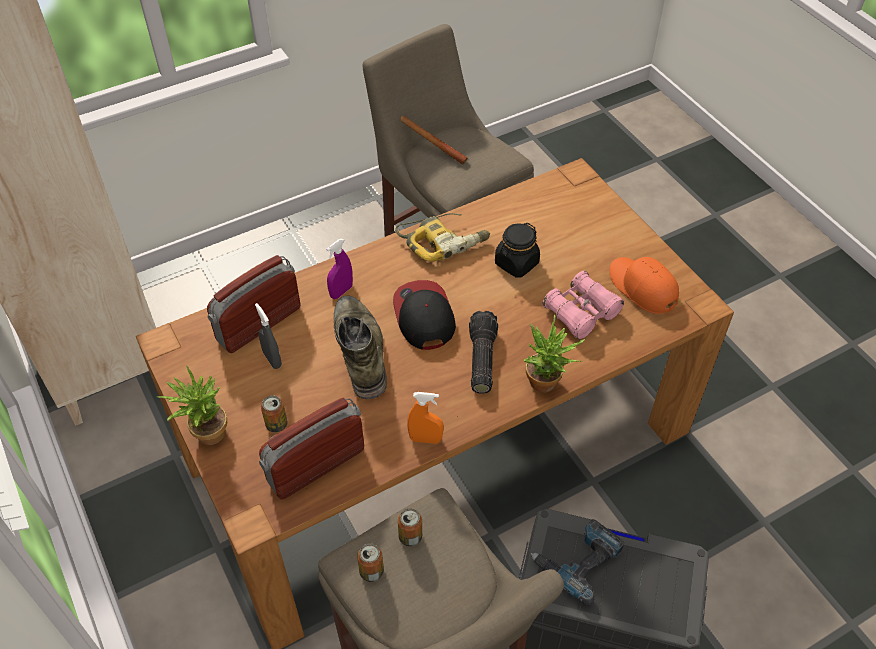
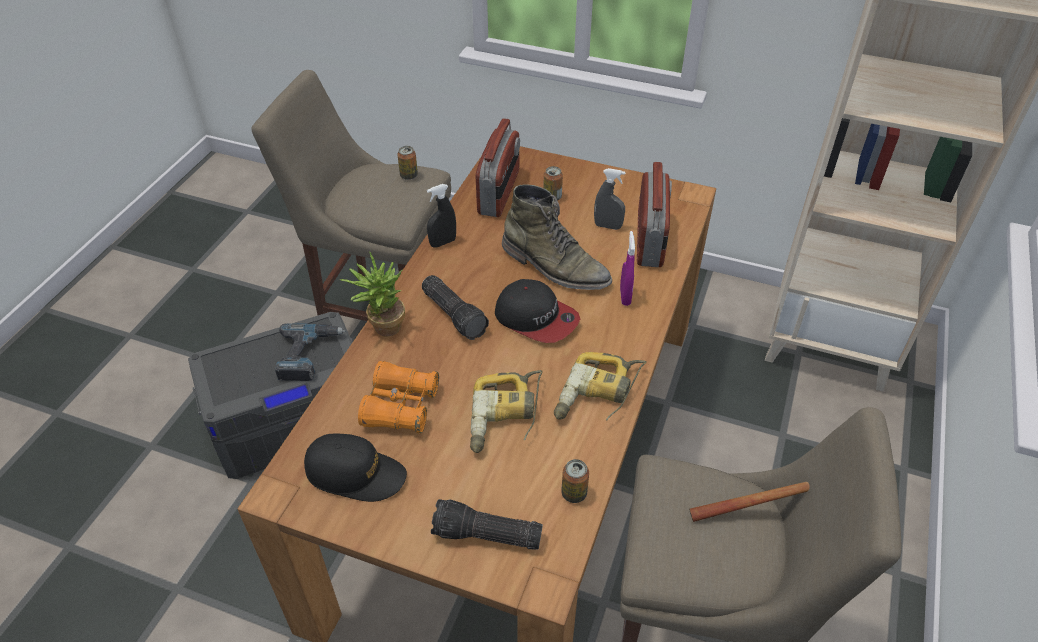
camera: 140 degrees right, 5 degrees down
(205, 433) = (589, 170): potted plant -> none
(410, 536) = (401, 200): can -> can (574, 493)
(425, 439) = (443, 242): orange spray bottle -> black spray bottle
(516, 263) = (505, 417): black jar -> power drill
(581, 312) = (400, 407): pink binoculars -> orange binoculars
(588, 211) = (486, 536): none -> flashlight
(642, 287) = (356, 473): orange cap -> black cap

